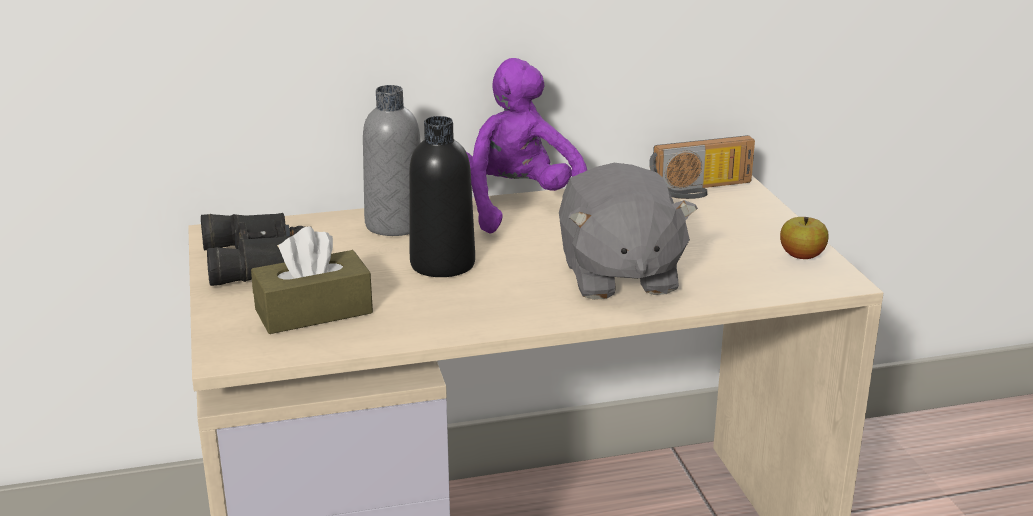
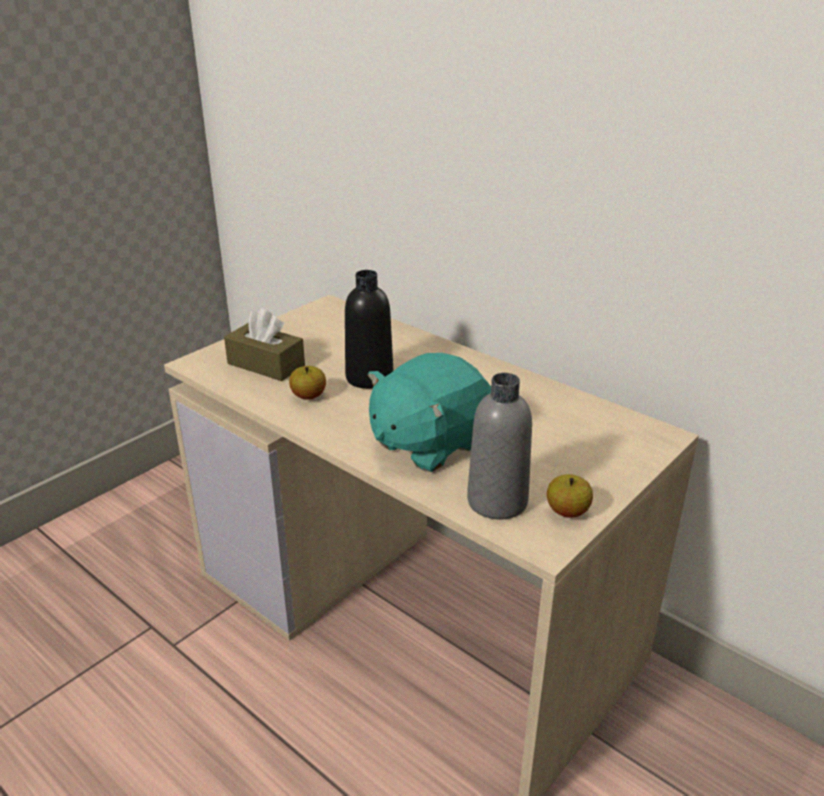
camera: 55 degrees right, 5 degrees up
(262, 260) = (311, 327): black binoculars -> none
(395, 224) = (404, 344): grey bottle -> grey bottle (497, 501)
(433, 308) = (308, 396): none -> apple
(517, 207) = (484, 370): purple plush toy -> none
(618, 276) = (427, 443): grey plush toy -> turquoise plush toy
(702, 190) = (624, 427): radio -> none

